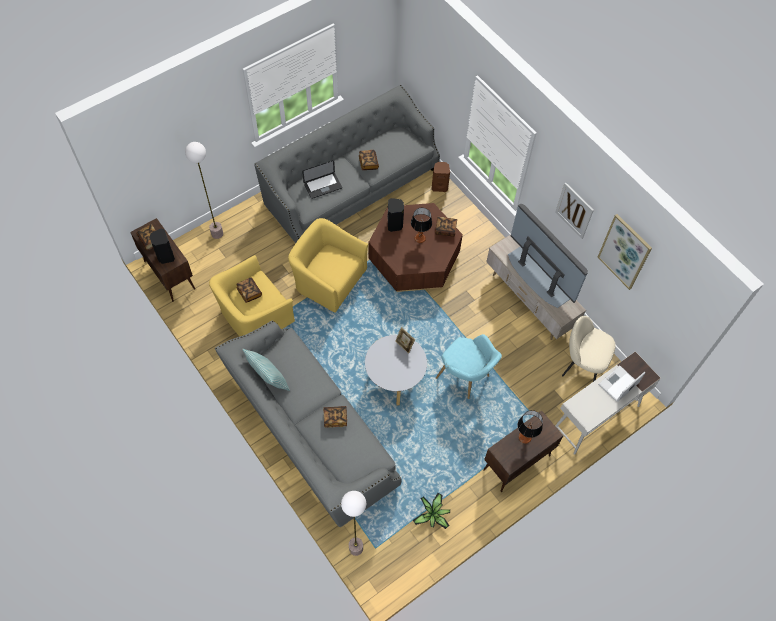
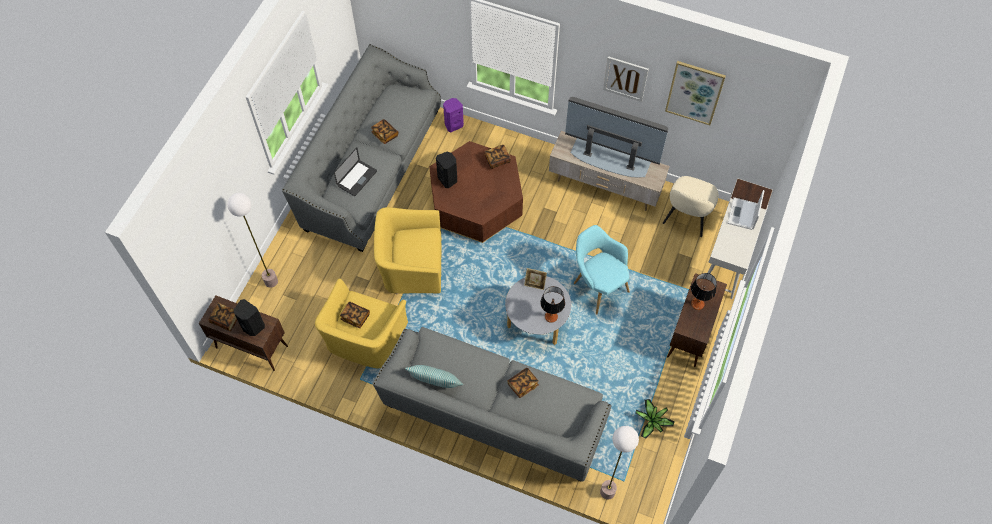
camera: 30 degrees left, 0 degrees up
(420, 238) = (480, 180): table lamp -> table lamp (551, 316)
(439, 186) = (453, 124): brown speaker -> purple speaker
(466, 378) = (597, 285): turquoise armchair -> turquoise armchair turned 135 degrees counterclockwise
(582, 365) = (686, 218): beige chair -> beige chair turned 60 degrees counterclockwise

